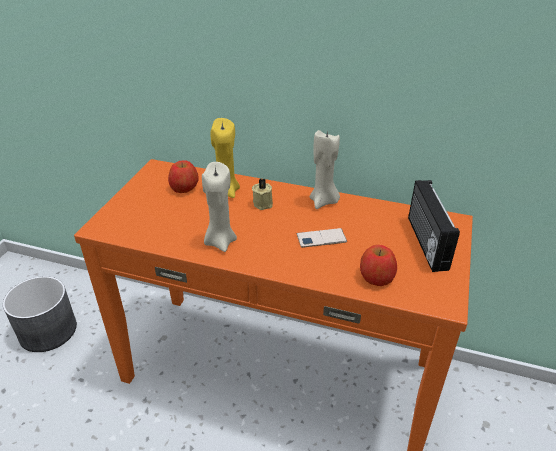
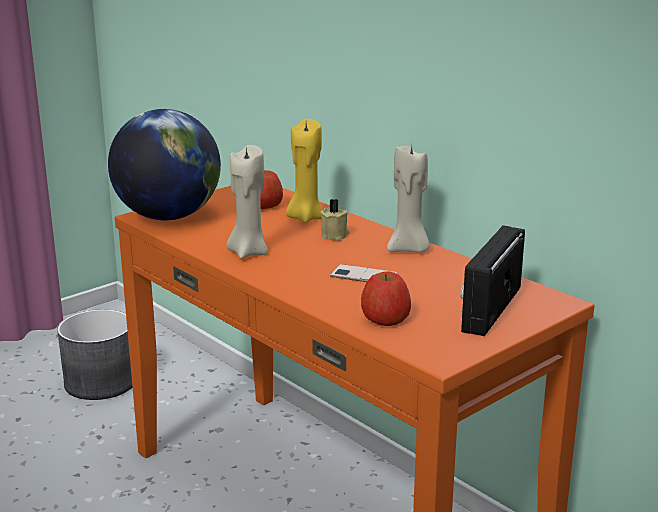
camera: 30 degrees right, 15 degrees down
(121, 222) = (168, 217): none -> globe

